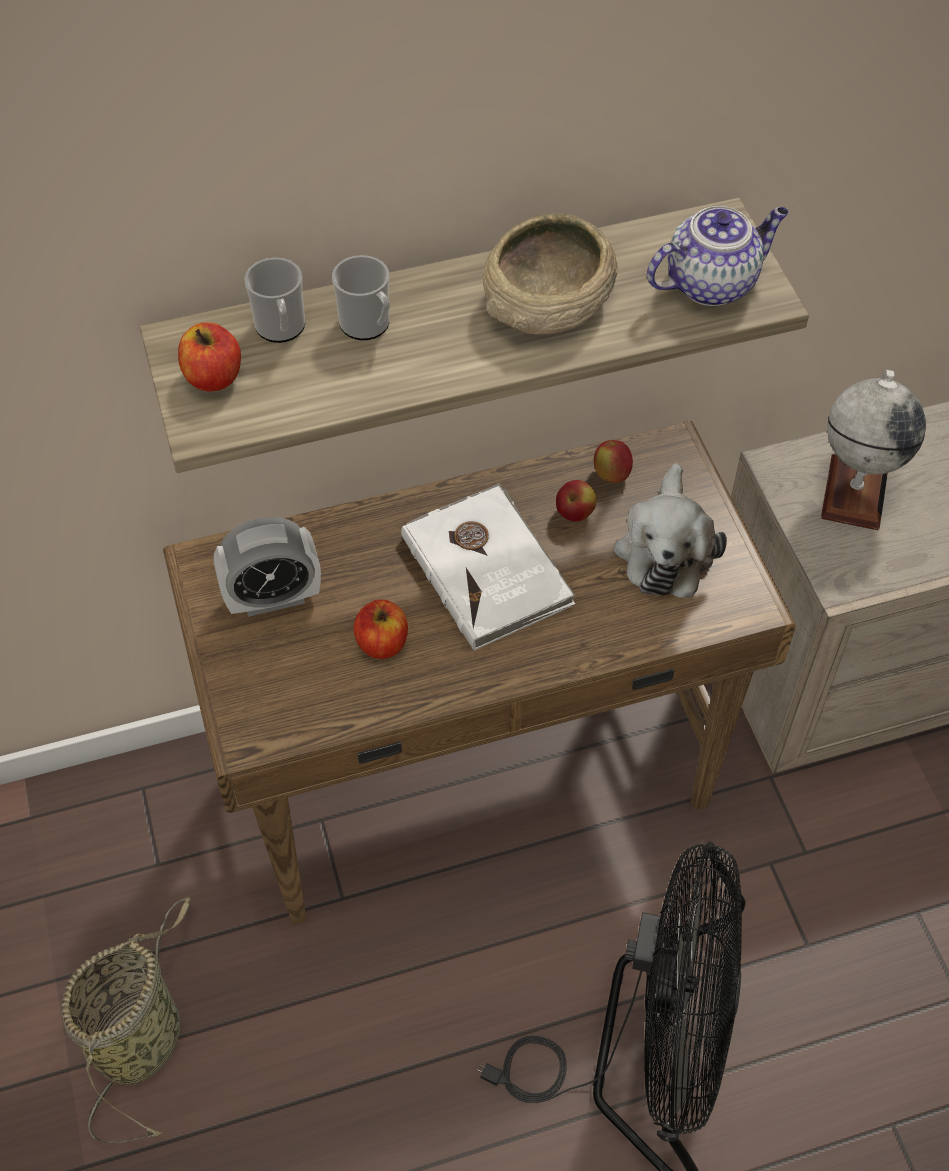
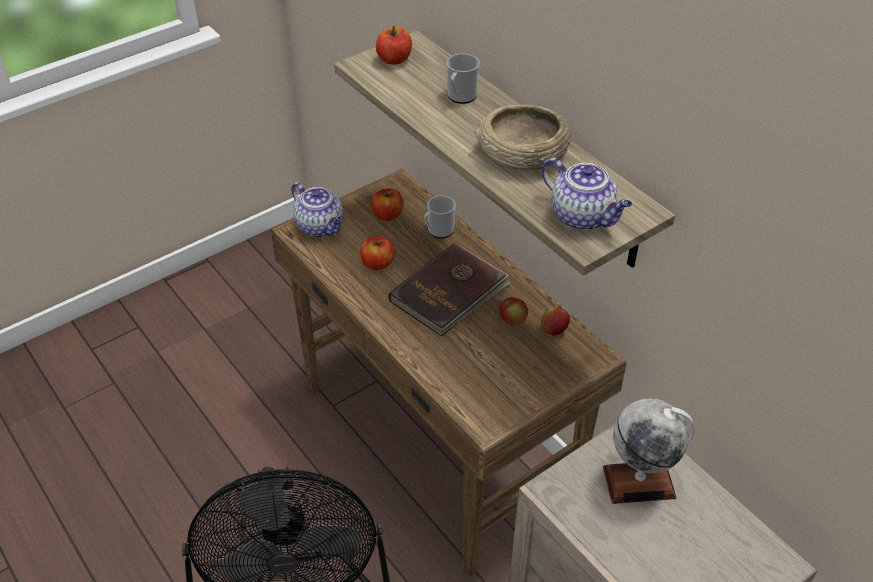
camera: 70 degrees right, 10 degrees down
(142, 1035) = (229, 349): basket -> none
(255, 699) = (321, 227): none -> teapot
(273, 598) = (387, 215): alarm clock -> apple
(281, 329) = (440, 71): mug -> mug (438, 231)
(488, 569) = (450, 293): white book -> brown book
(665, 548) = (509, 370): plush toy -> none

